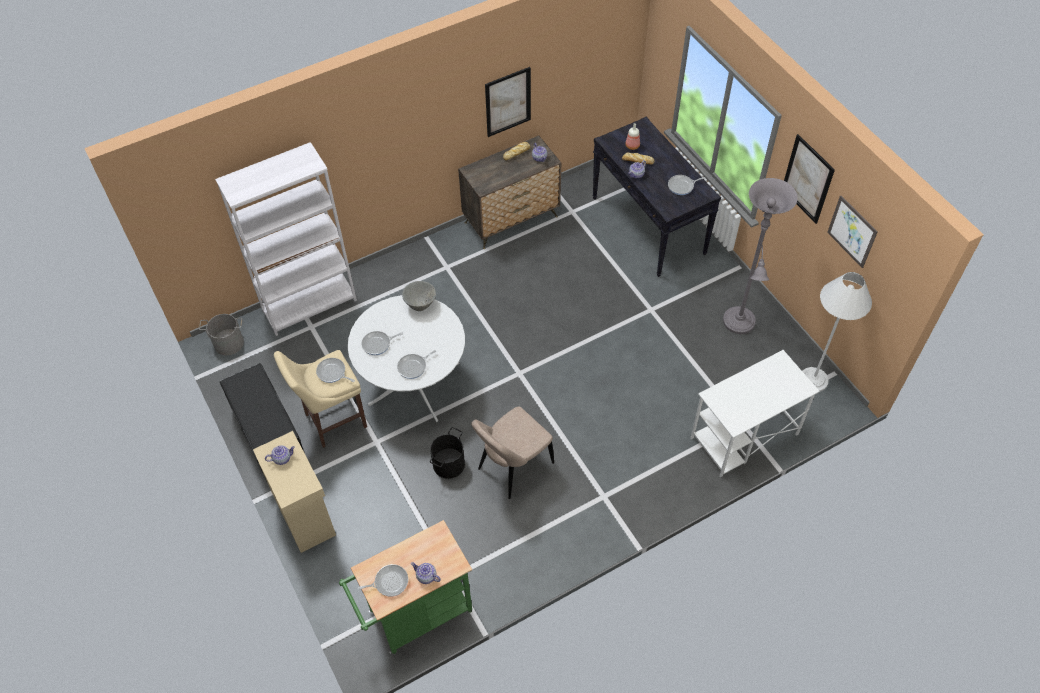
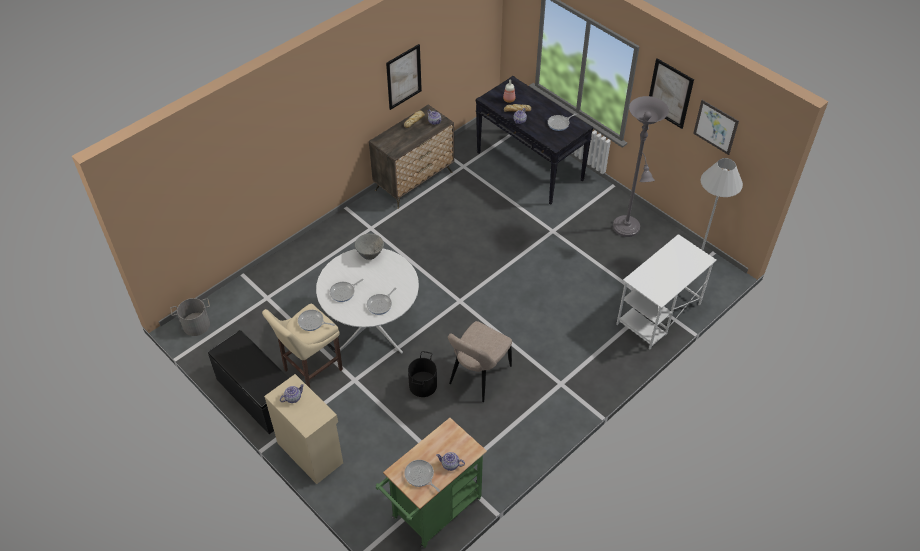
camera: 15 degrees left, 5 degrees down
(310, 305) = (260, 280): white bookcase -> none
(389, 582) = (420, 476): frying pan -> frying pan turned 105 degrees counterclockwise

